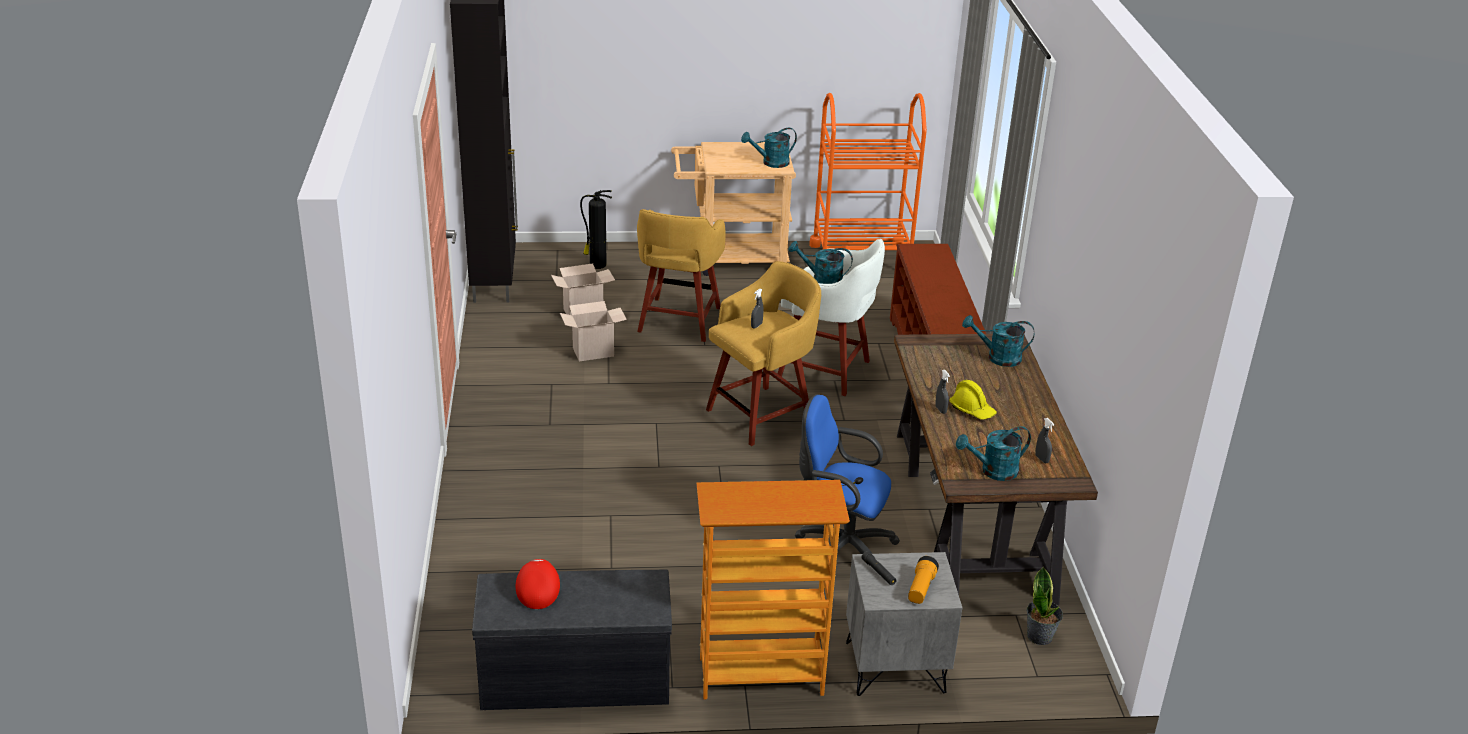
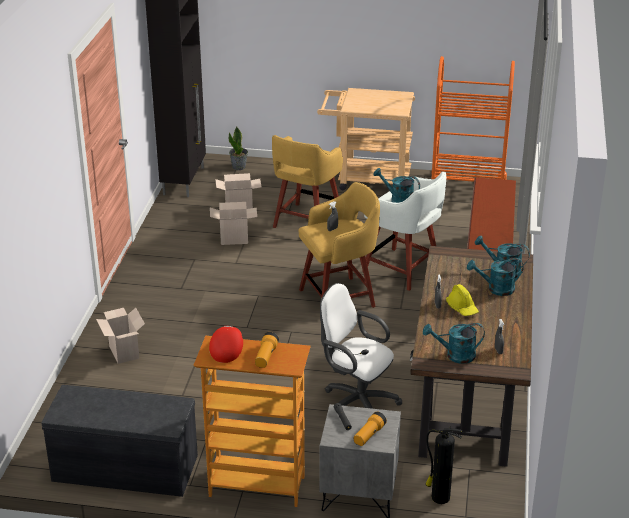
camera: 15 degrees right, 0 degrees up
(506, 519) = (123, 352): none -> cardboard box
(537, 591) = (96, 401): red cap -> red cap (226, 350)
(596, 264) = (263, 175): fire extinguisher -> fire extinguisher (439, 497)
(771, 163) = (393, 107): turquoise watering can -> turquoise watering can (496, 289)
(790, 501) = (266, 356): none -> flashlight
(840, 548) = (356, 403): blue office chair -> white office chair
(1040, 636) = (481, 487): potted plant -> potted plant (239, 167)

